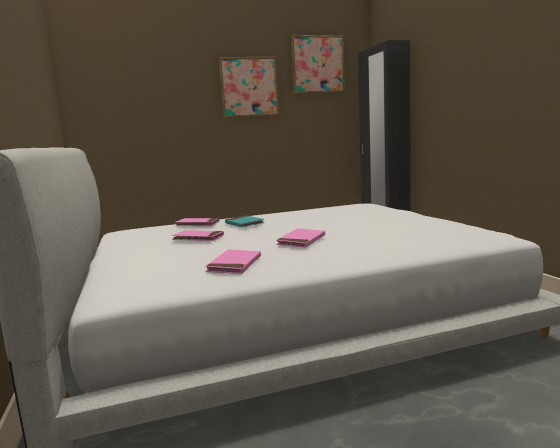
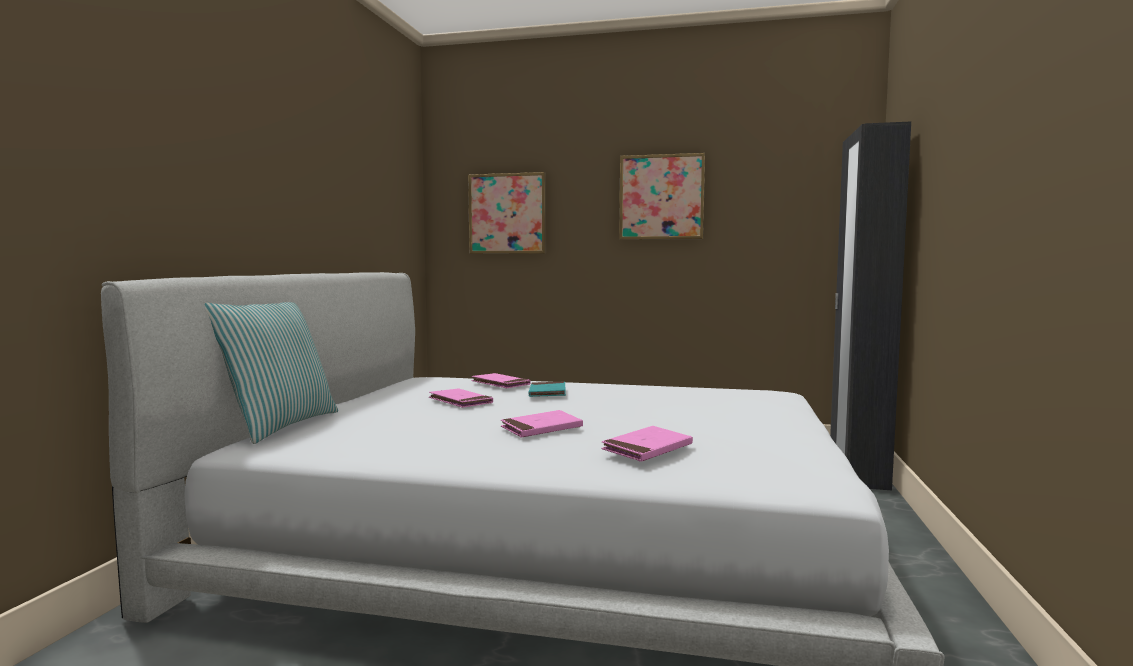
camera: 30 degrees right, 5 degrees down
(96, 279) = (278, 426): none -> pillow
(234, 265) = (409, 440): pink book -> pink book (647, 448)
(317, 64) = (777, 162): picture -> picture (507, 214)

